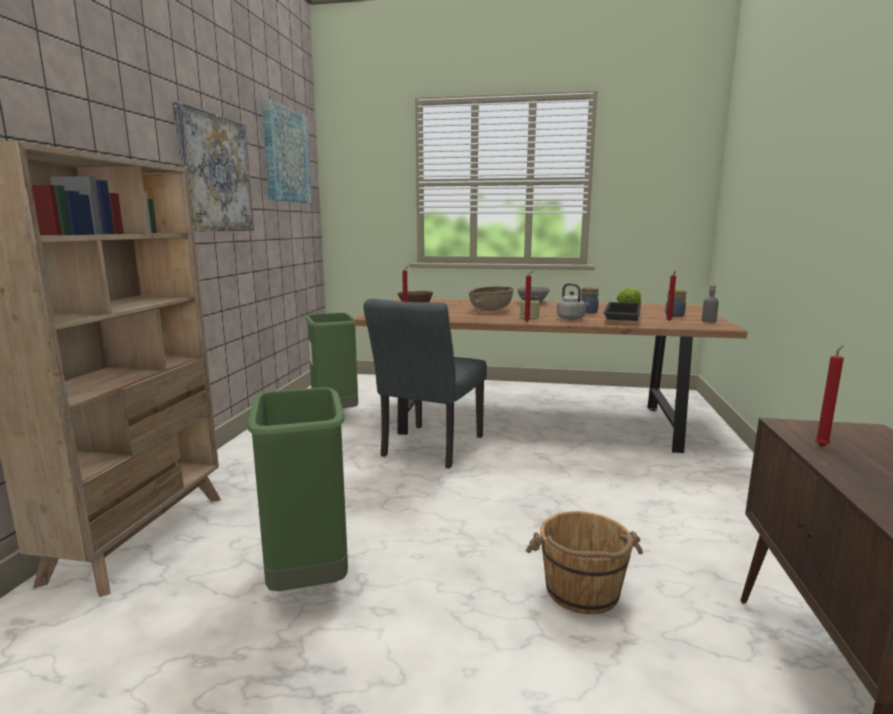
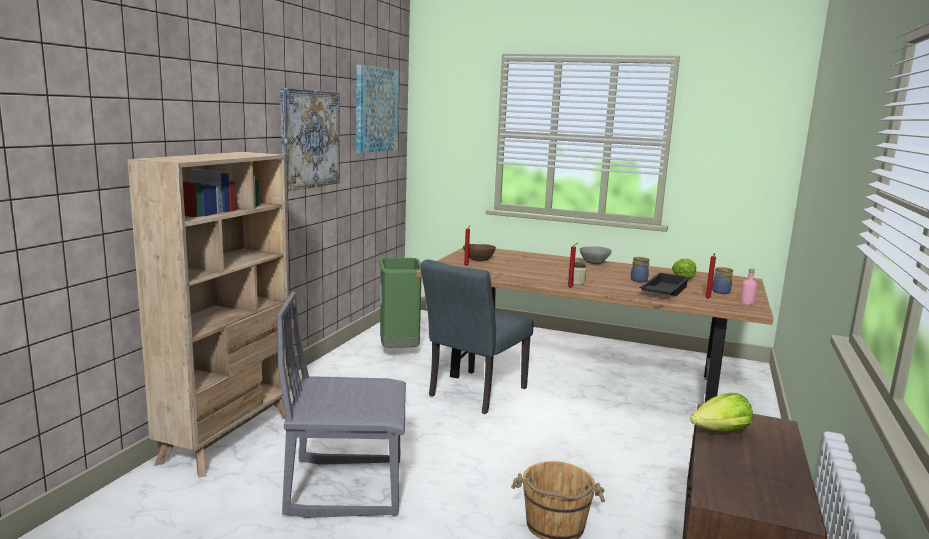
camera: 10 degrees right, 0 degrees up
(307, 579) = (346, 486): green trash can -> grey chair
(491, 310) = (546, 270): brown bowl -> none
(572, 318) = (615, 287): grey kettle -> none
(708, 321) = (747, 302): grey bottle -> pink bottle
(822, 446) = (721, 432): red candle -> lettuce

